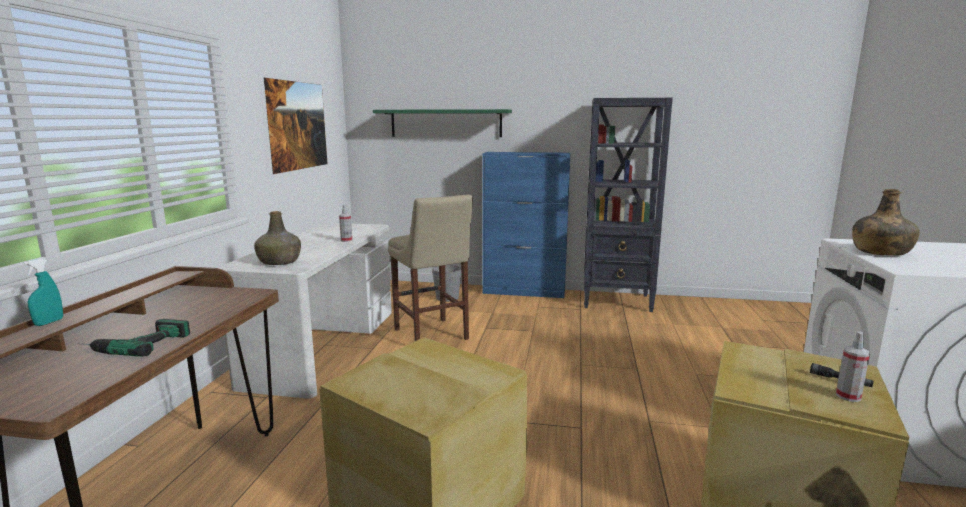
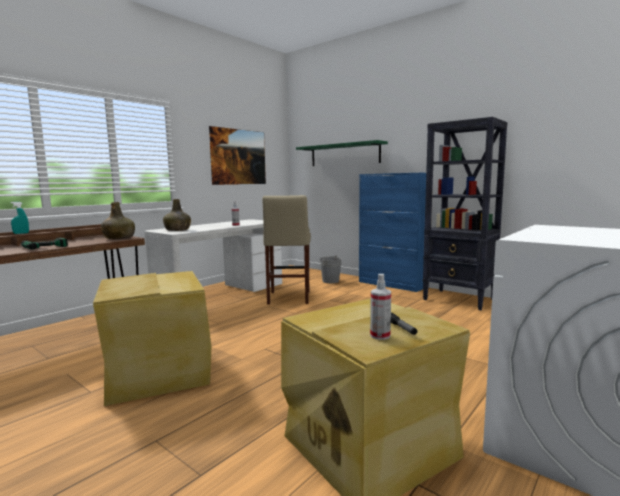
camera: 30 degrees right, 5 degrees down
(880, 252) = (551, 231): green bottle -> green bottle (119, 238)

